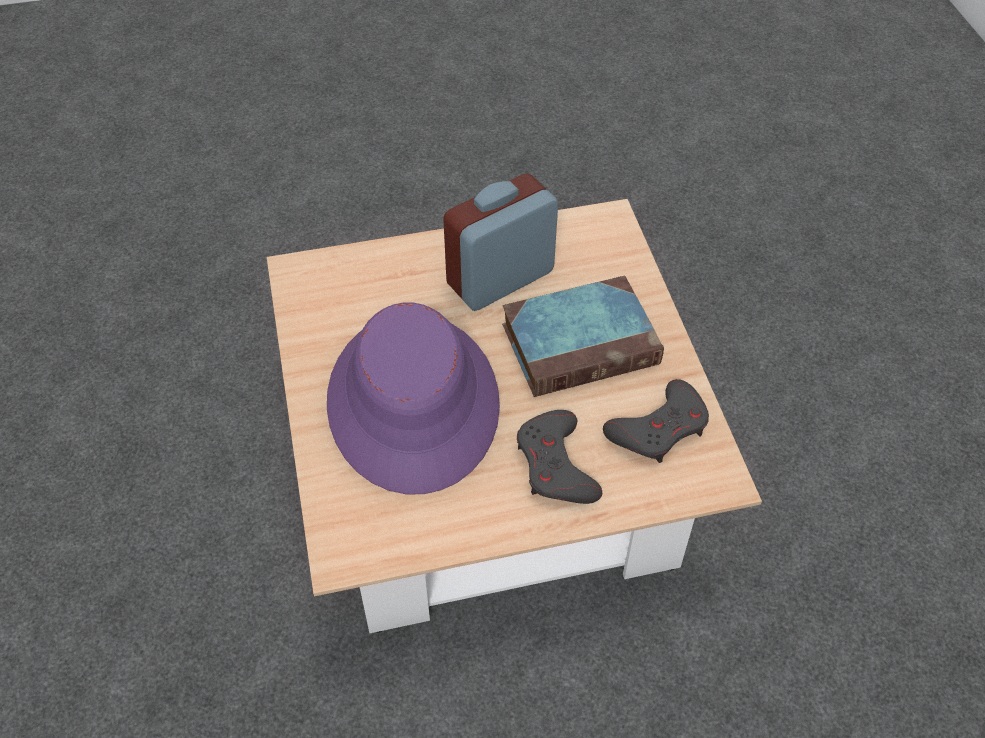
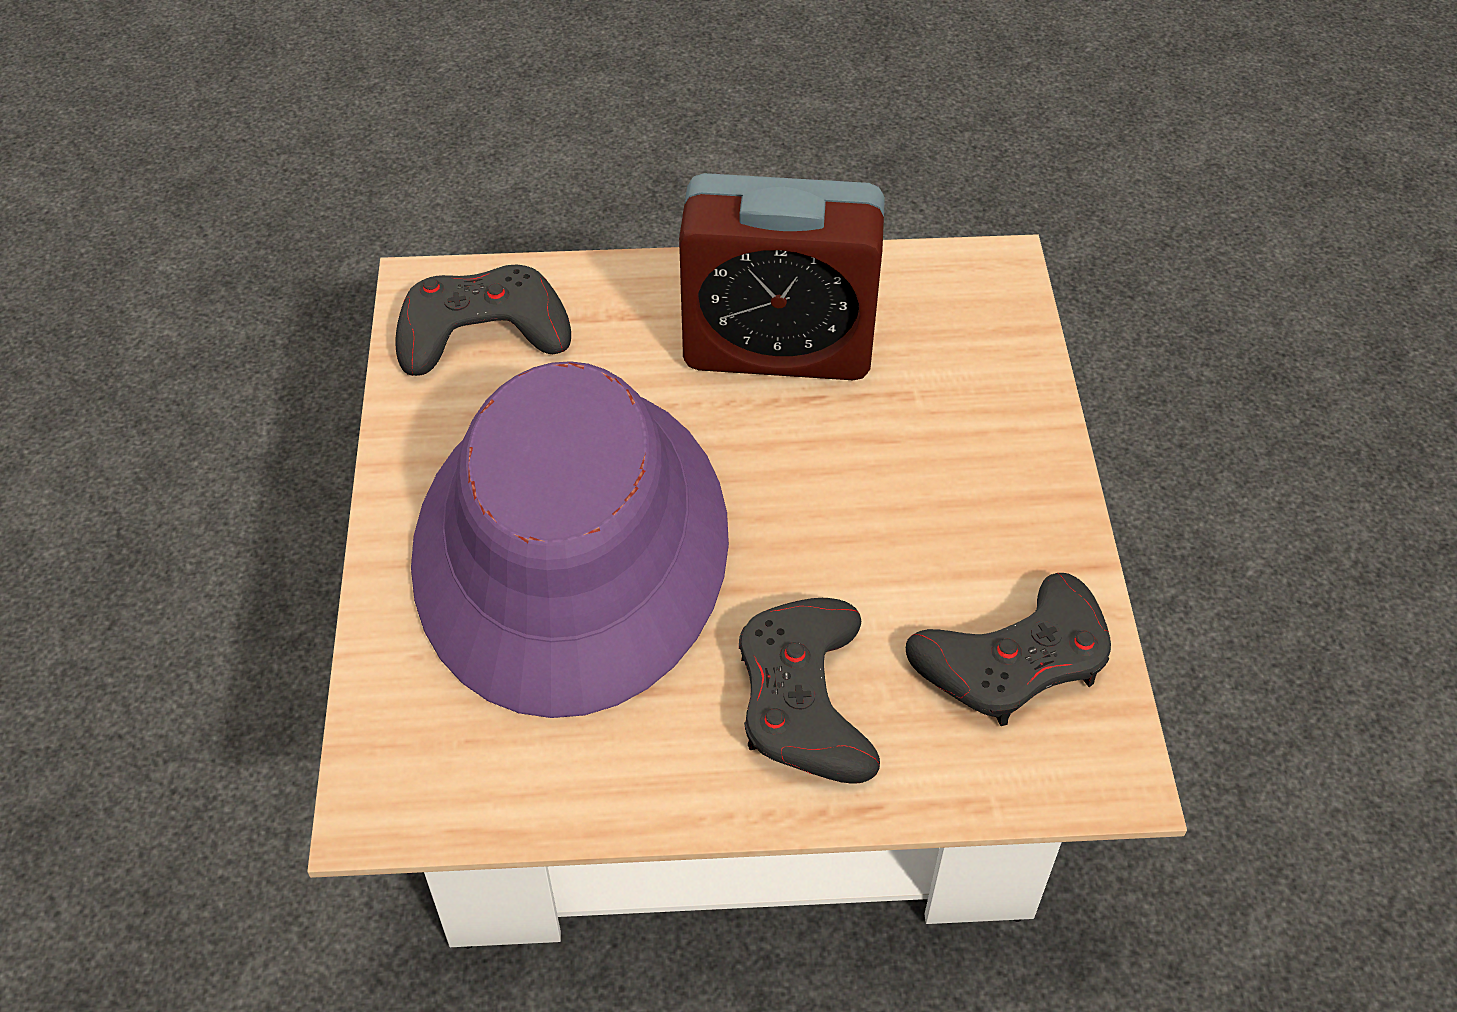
camera: 10 degrees right, 0 degrees up
(335, 292) = (482, 332): none -> grey game controller
(500, 278) = (778, 346): alarm clock -> alarm clock turned 150 degrees counterclockwise
(582, 342) = (903, 480): book -> none

